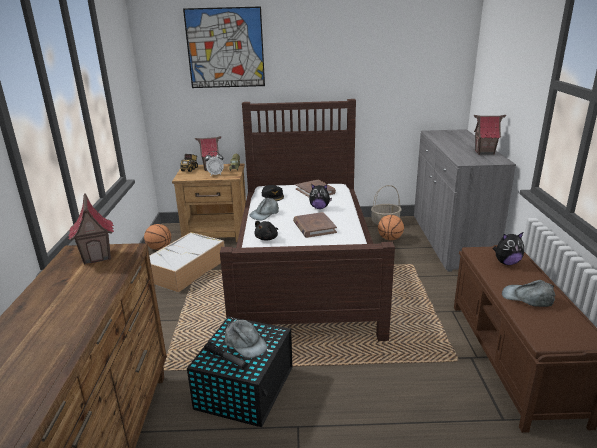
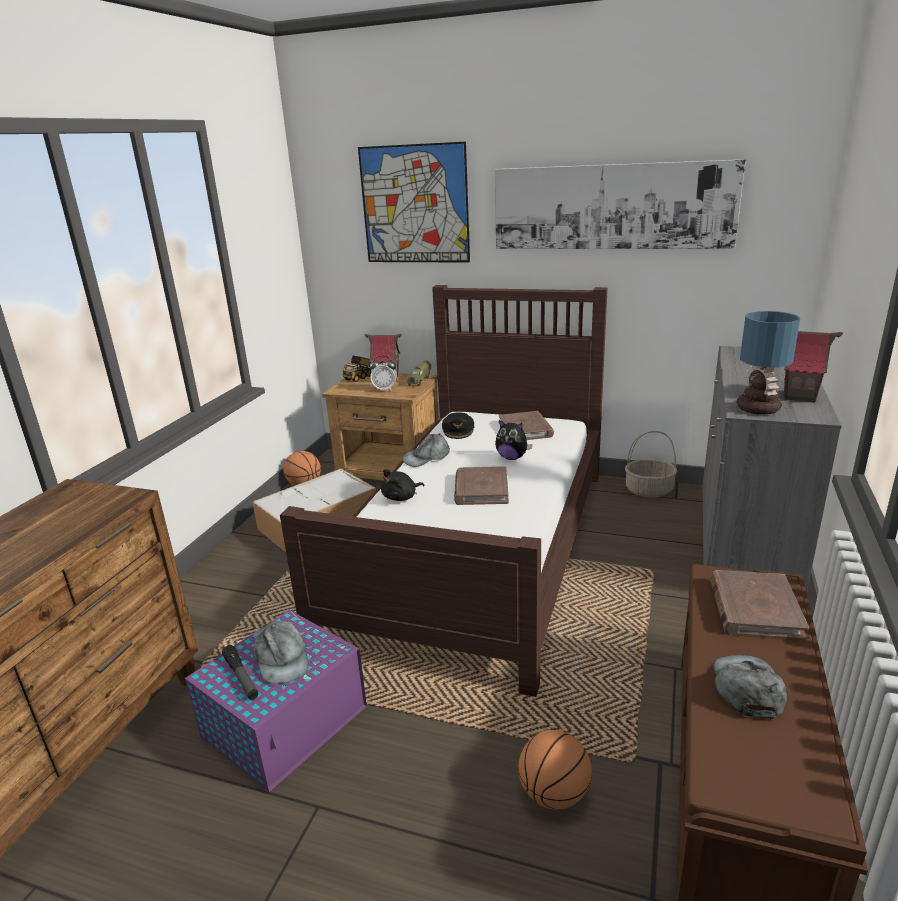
camera: 20 degrees right, 0 degrees up
(97, 256) = (83, 501): toy house -> none
(246, 386) = (287, 720): black storage box -> purple storage box
(355, 48) = (611, 207): none -> picture
(390, 239) = (640, 520): basketball -> basketball (554, 794)
(470, 160) = (759, 409): none -> table lamp
(506, 263) = (754, 608): plush toy -> brown book
(527, 298) = (747, 687): grey cap -> grey cap turned 45 degrees clockwise

